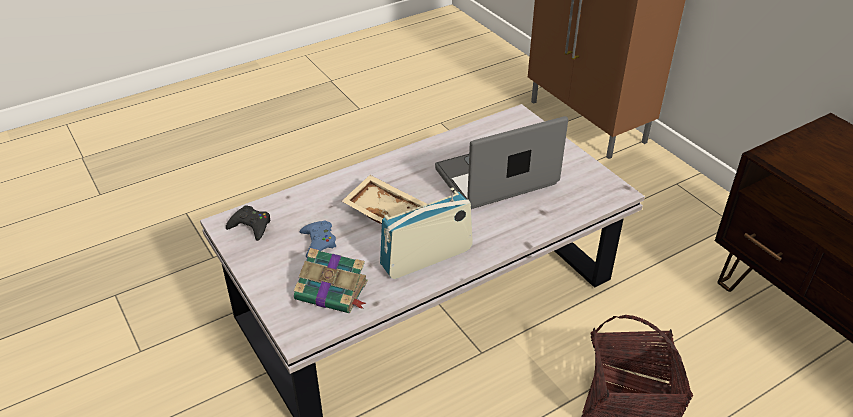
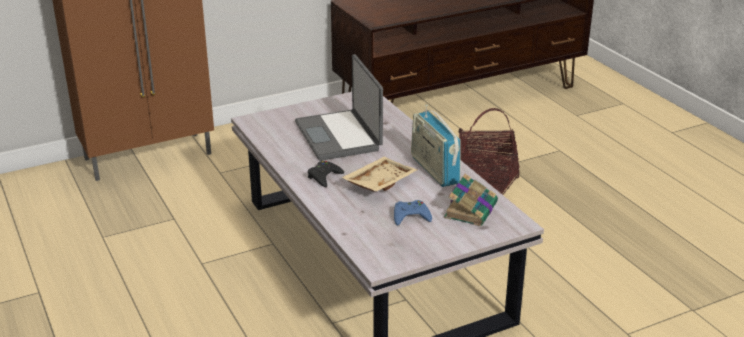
camera: 85 degrees left, 10 degrees down
(251, 226) = (385, 251): black game controller -> black game controller (324, 177)

